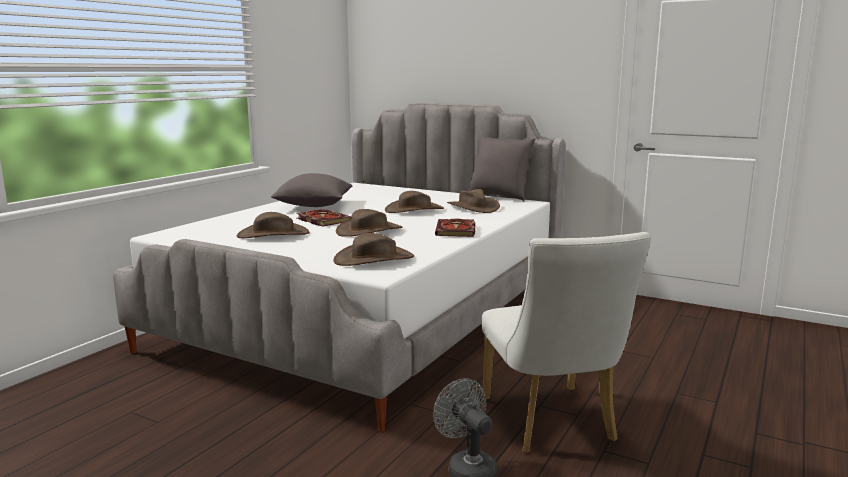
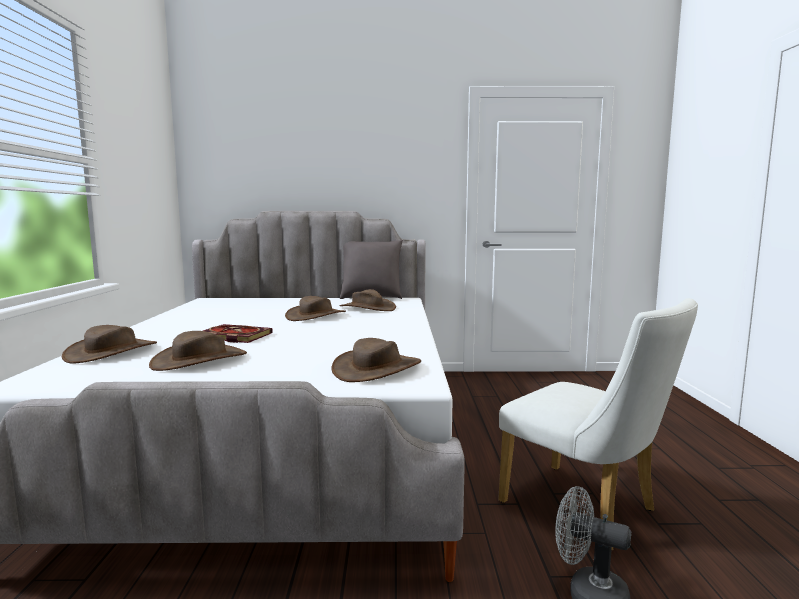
camera: 30 degrees left, 5 degrees down
(313, 205) = (194, 323): grey pillow -> none
(369, 231) = (310, 340): brown hat -> brown hat (112, 352)
(456, 231) = (398, 329): book -> none

